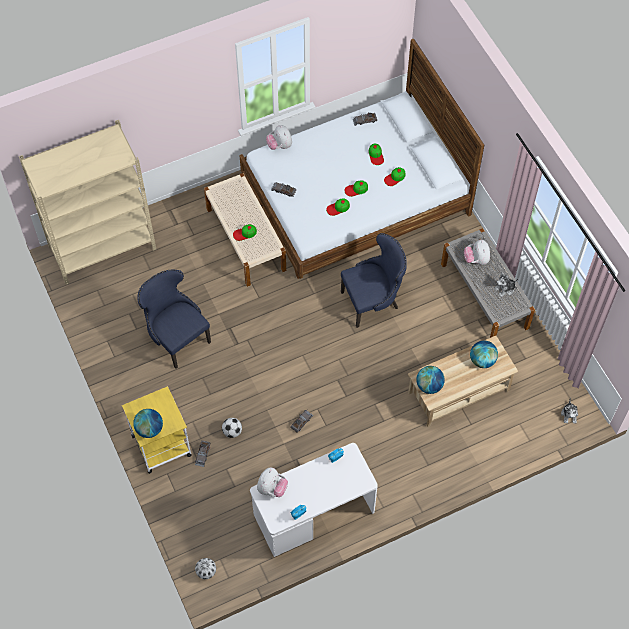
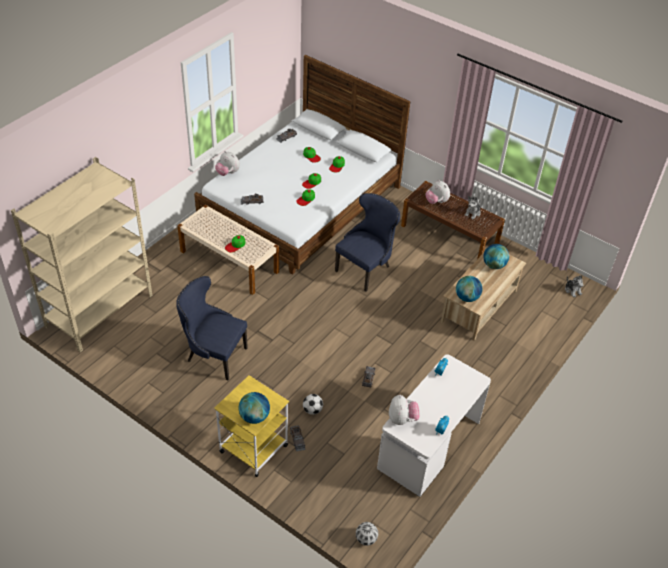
camera: 30 degrees left, 15 degrees down
(485, 296) = (449, 235): grey bench -> brown bench

